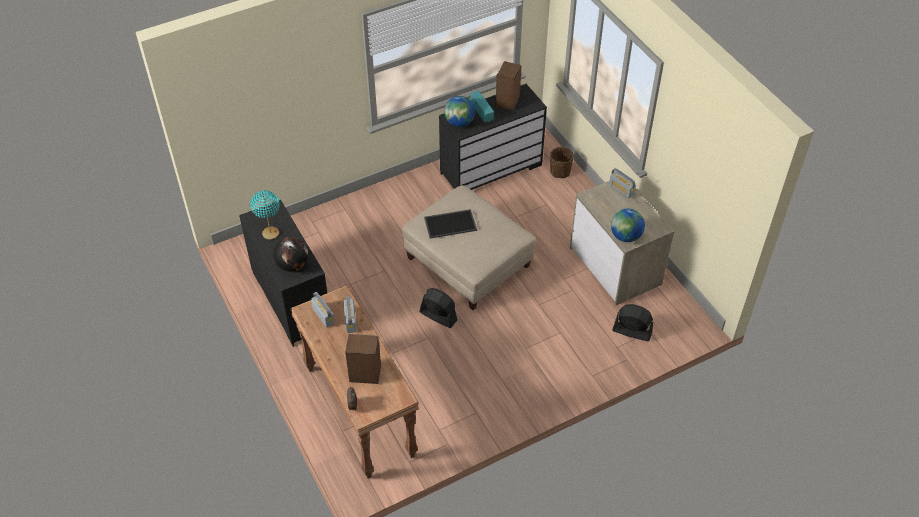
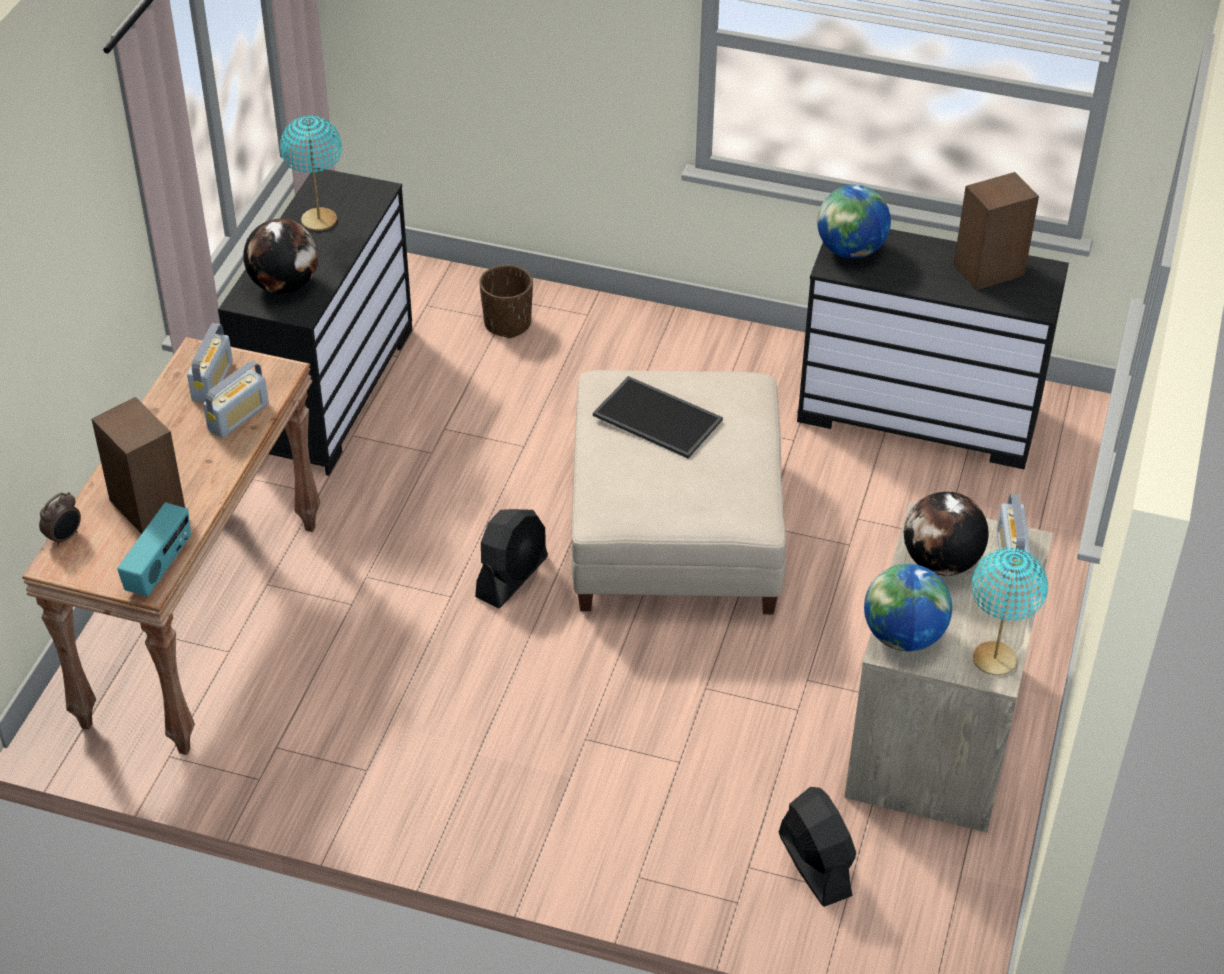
camera: 45 degrees right, 5 degrees down
(438, 316) = (512, 577): black fan -> black fan turned 45 degrees clockwise
(482, 113) = (913, 260): radio -> radio (160, 567)
(560, 172) = (1046, 503): brown planter -> brown planter (507, 323)
(607, 206) = (940, 563): none -> globe
(656, 225) = (994, 660): none -> turquoise table lamp

